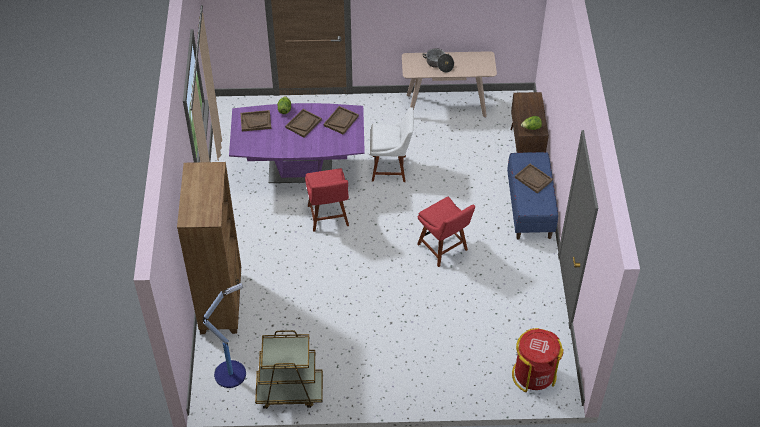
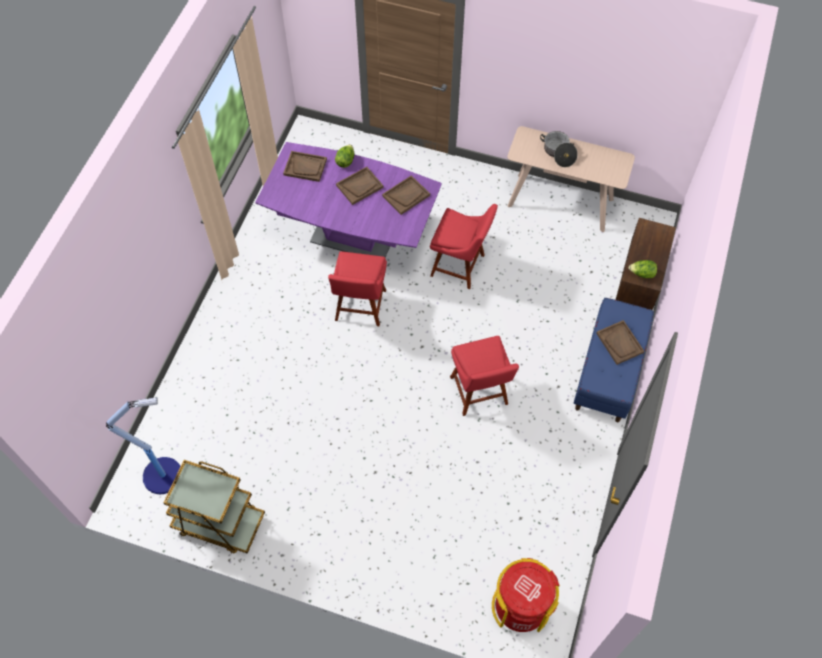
camera: 20 degrees right, 10 degrees up
(221, 302) = (192, 379): brown bookcase -> none
(391, 168) = (460, 266): white chair -> red chair

